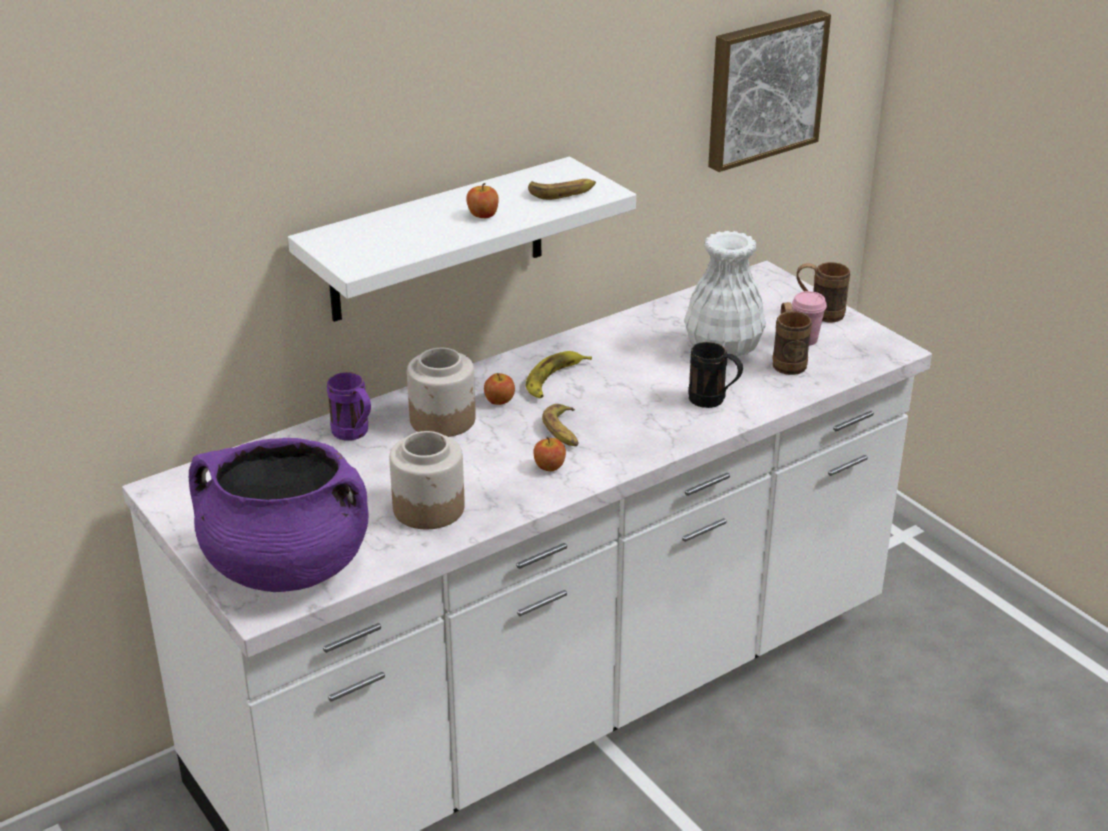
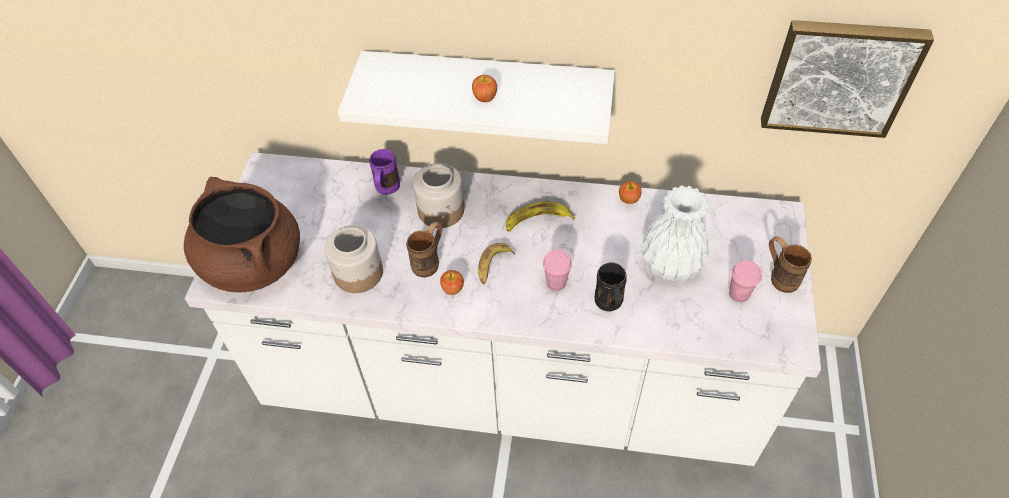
camera: 45 degrees right, 20 degrees up
(286, 566) = (252, 263): purple cooking pot -> brown cooking pot
(499, 401) = (487, 216): apple -> apple (628, 199)
(562, 192) = (561, 104): banana -> none
(642, 412) = (556, 283): none -> pink cup
(787, 361) = (702, 304): brown mug -> brown mug (430, 261)

